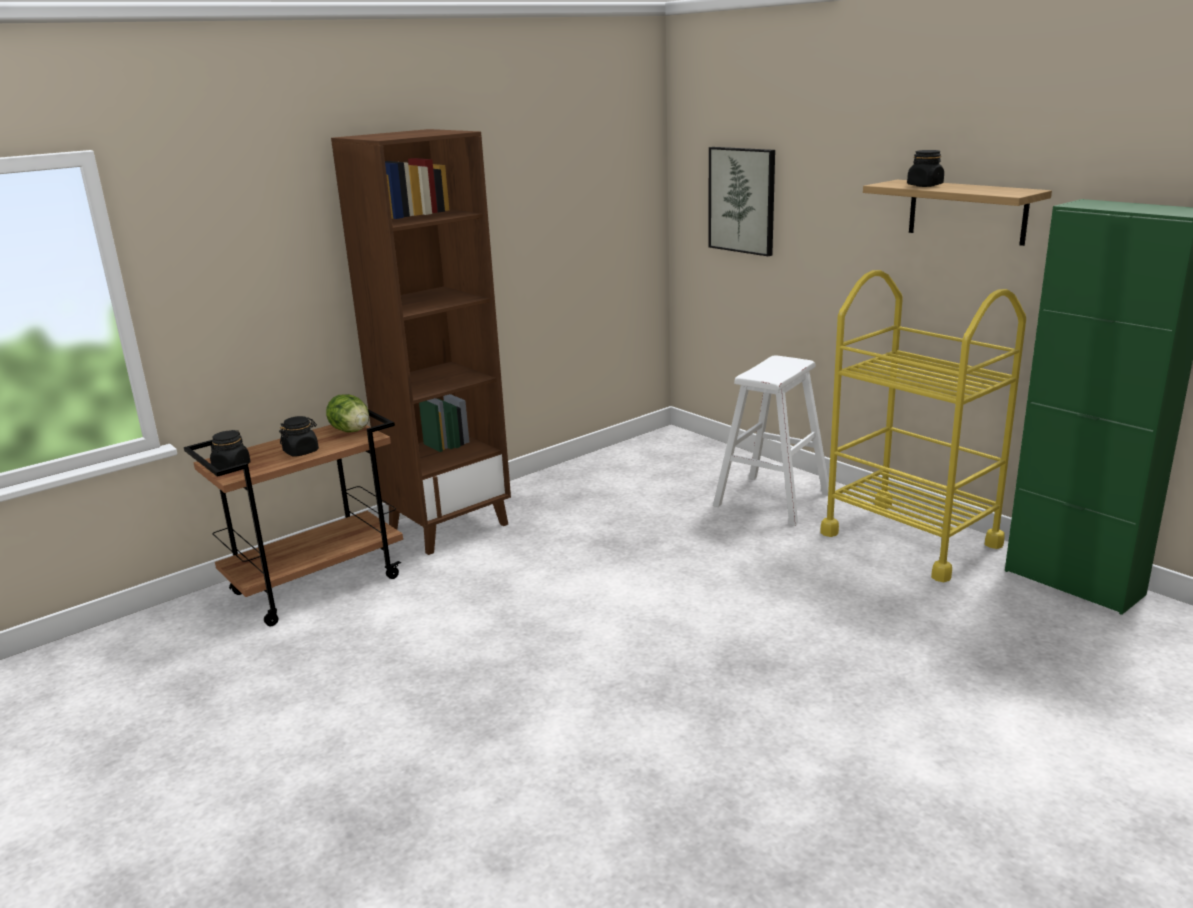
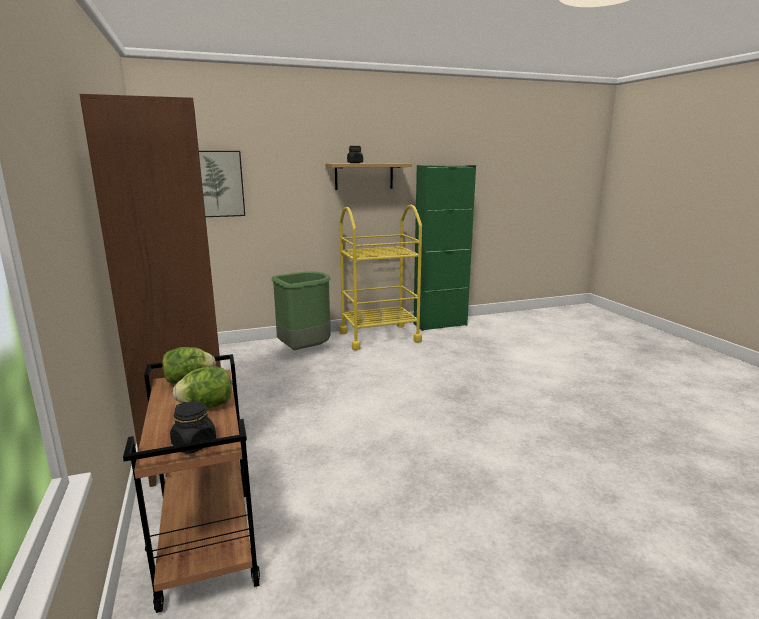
camera: 70 degrees left, 5 degrees down
(301, 452) = (207, 406): black jar -> lettuce
(772, 499) = (304, 350): white stool -> green trash can

